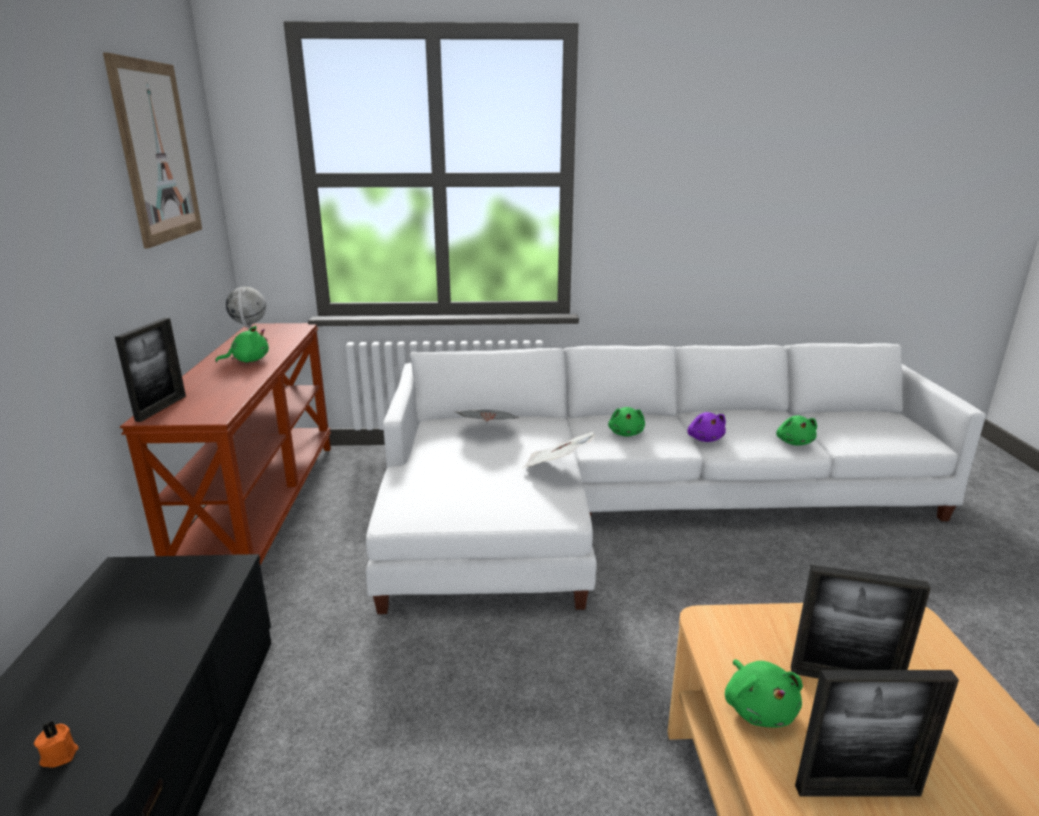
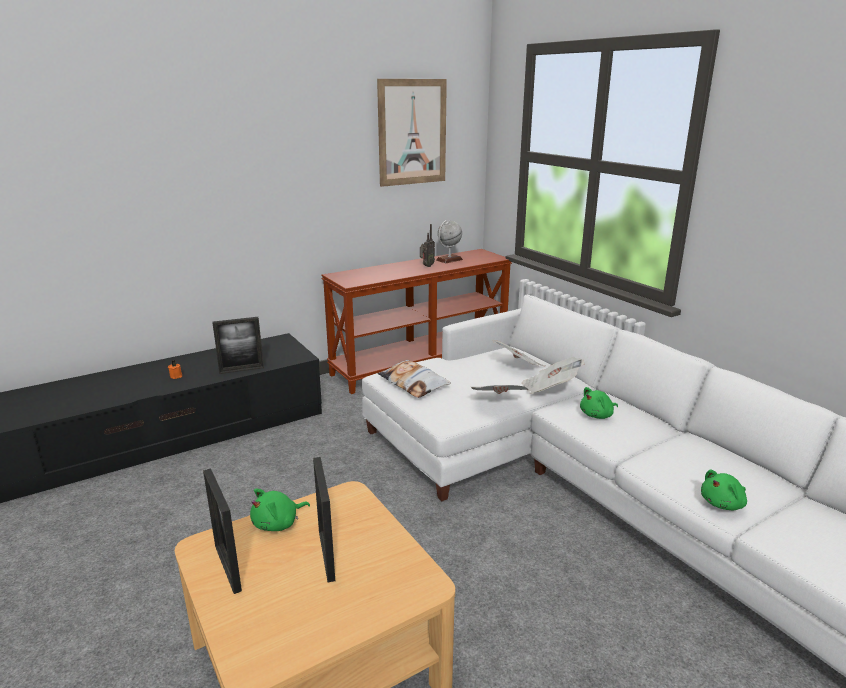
camera: 60 degrees right, 0 degrees up
(161, 408) = (347, 273): picture frame -> picture frame (241, 370)
(248, 361) = (426, 266): green plush toy -> radio
(448, 502) = (413, 383): none -> pillow
(556, 434) = (550, 389): none -> newspaper
(705, 438) = (651, 453): purple plush toy -> none

